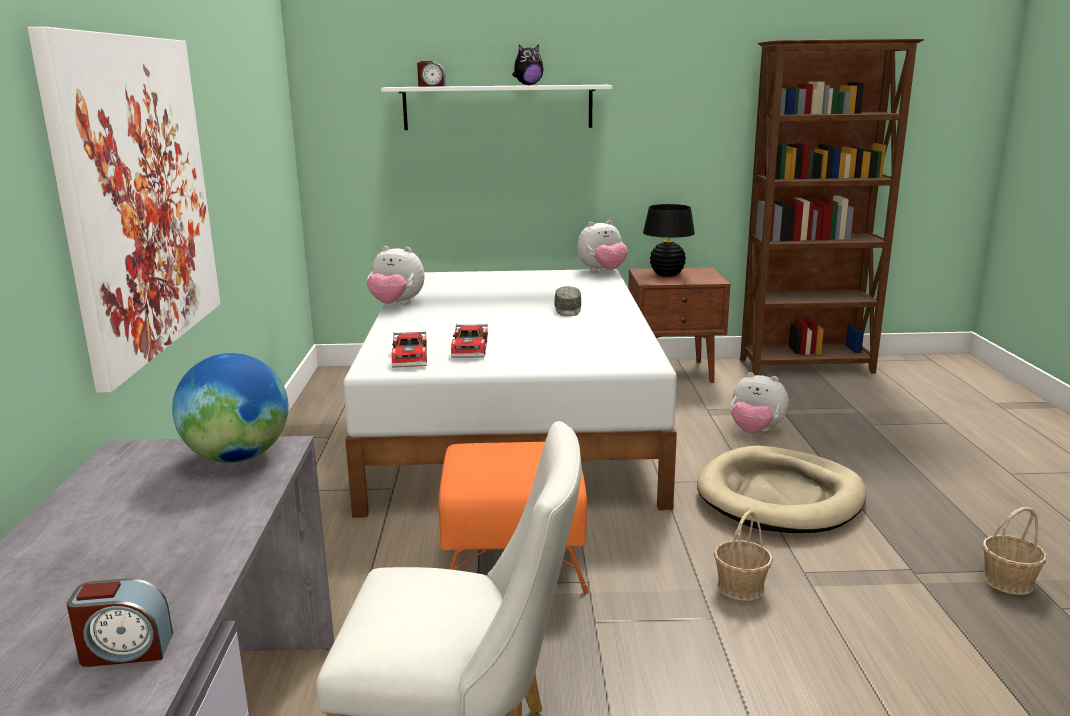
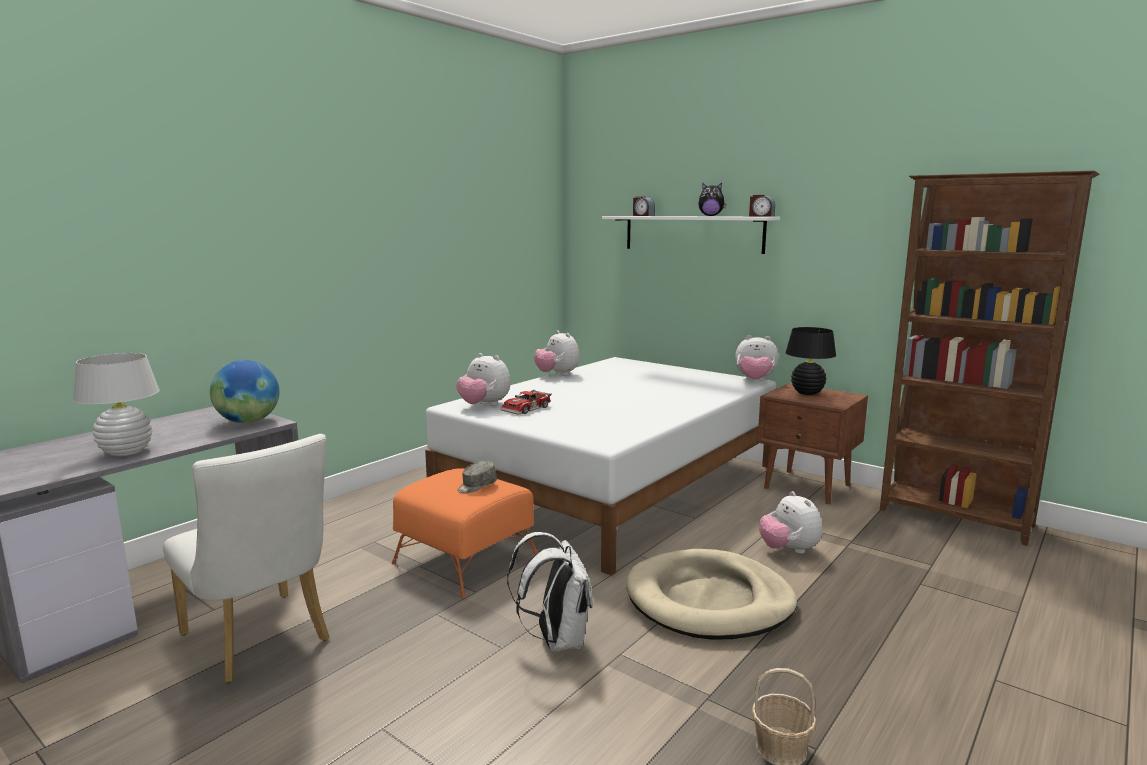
camera: 40 degrees right, 5 degrees down
(125, 650) = (42, 473): alarm clock -> alarm clock (761, 216)
(138, 197) = (314, 273): picture -> none
(176, 563) = (126, 452): none -> white table lamp
(412, 358) = (484, 405): toy car -> plush toy
(568, 310) = (652, 400): grey cap -> grey cap (476, 486)
(740, 587) = (556, 640): basket -> white backpack

